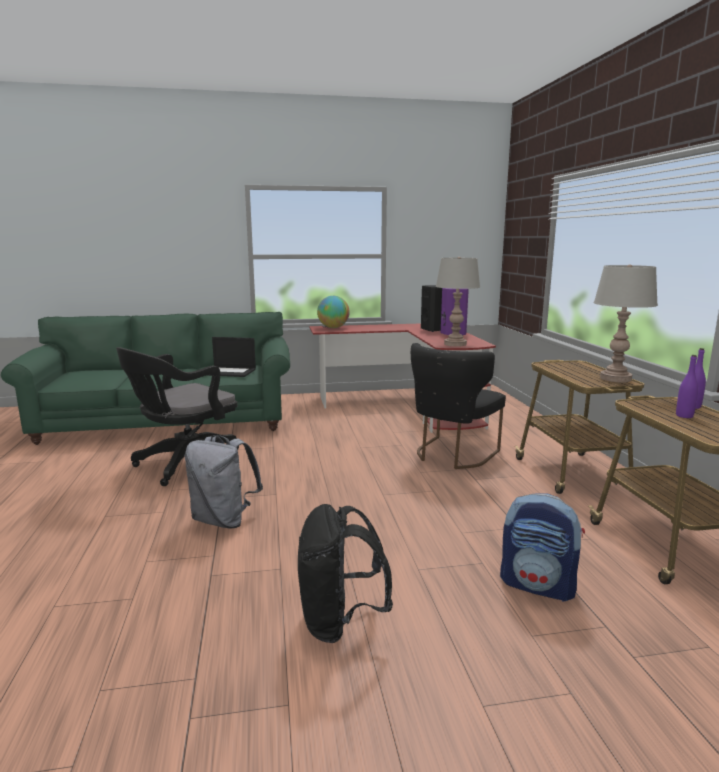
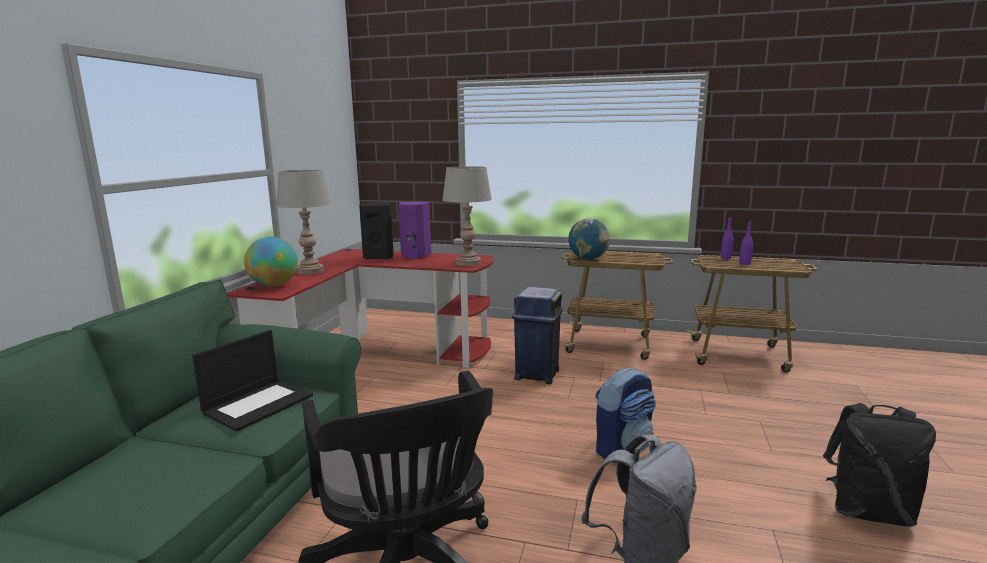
camera: 65 degrees left, 0 degrees up
(452, 455) = (537, 374): black chair -> blue trash can
(538, 585) = (793, 409): backpack -> backpack (622, 449)
(549, 366) = (588, 259): none -> globe
(615, 378) = (642, 255): grey table lamp -> grey table lamp (310, 271)

